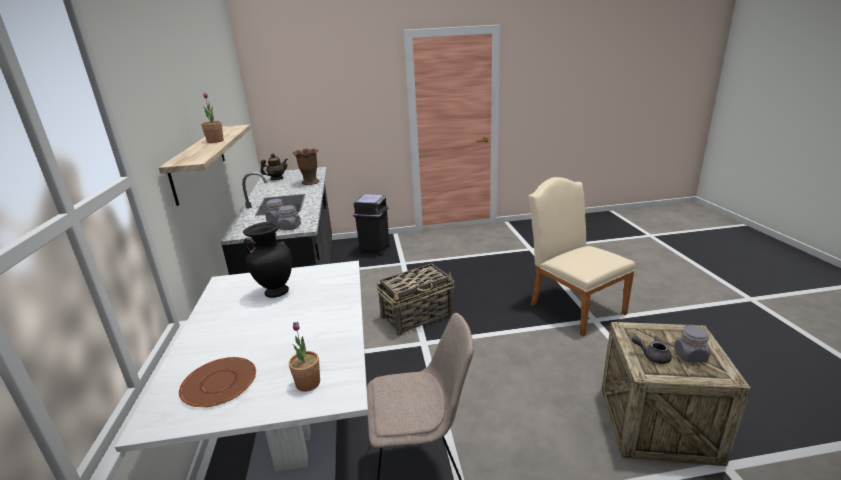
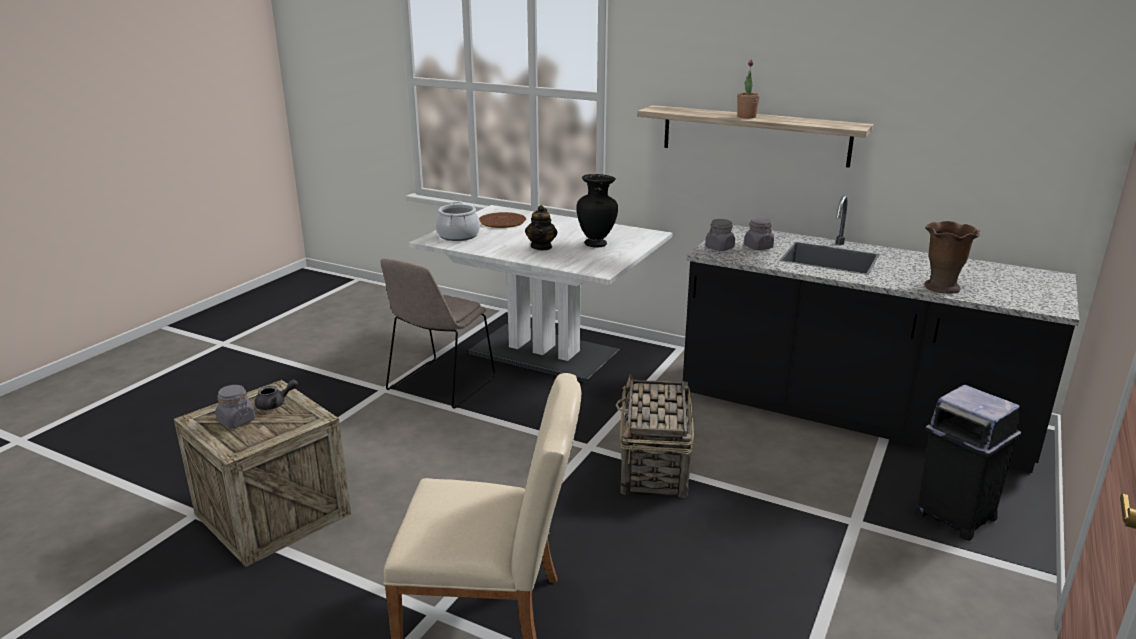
camera: 125 degrees right, 0 degrees up
(276, 179) = (1000, 273): teapot -> teapot (541, 247)
(308, 383) = (458, 235): potted plant -> cooking pot

